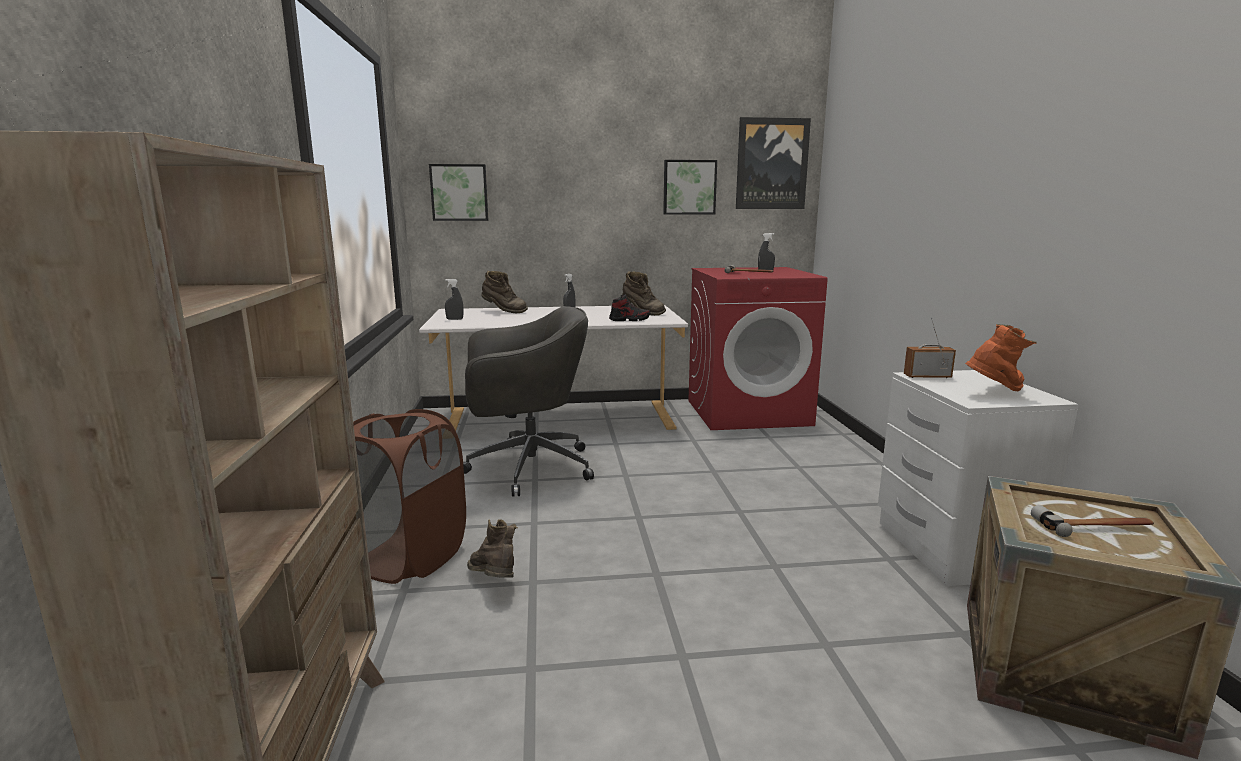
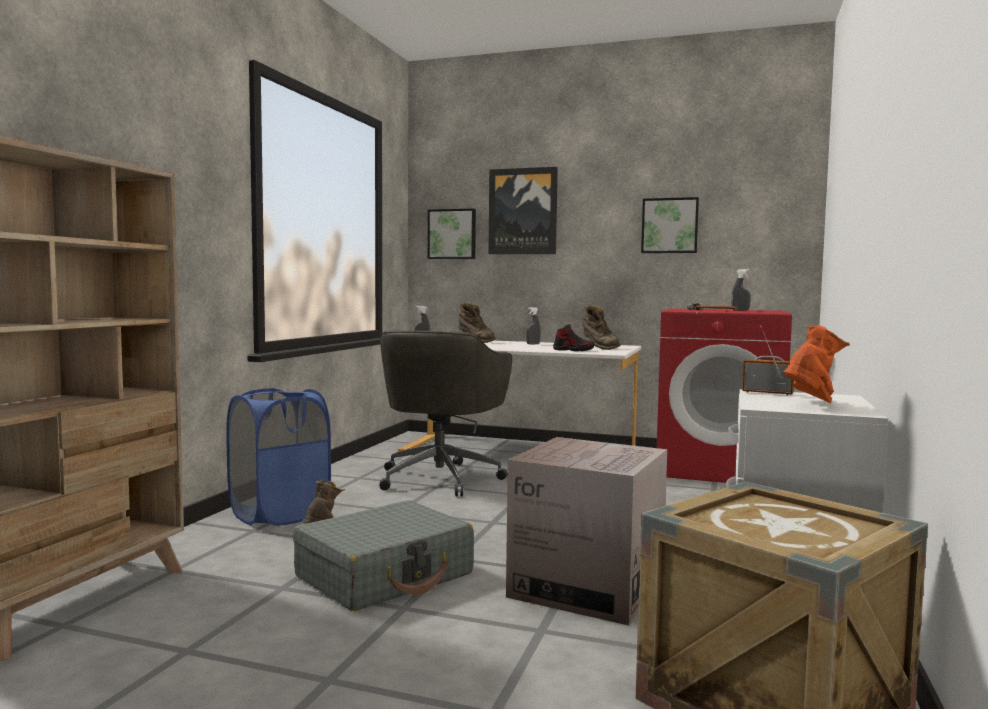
camera: 25 degrees right, 10 degrees down
(408, 558) = (279, 514): brown laundry basket -> blue laundry basket
(526, 468) = (441, 478): grey office chair -> grey office chair turned 90 degrees clockwise
(617, 617) = (385, 575): none -> grey suitcase
(771, 164) = (763, 199): picture -> picture (523, 211)
(802, 578) = (587, 587): none -> cardboard box
(995, 392) = (811, 405): orange boot -> orange boot turned 45 degrees counterclockwise
(1094, 527) = (781, 523): hammer -> none

